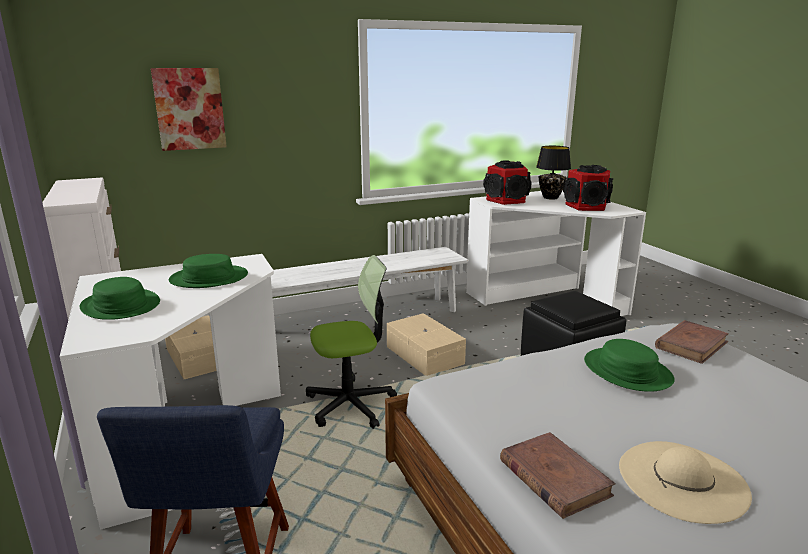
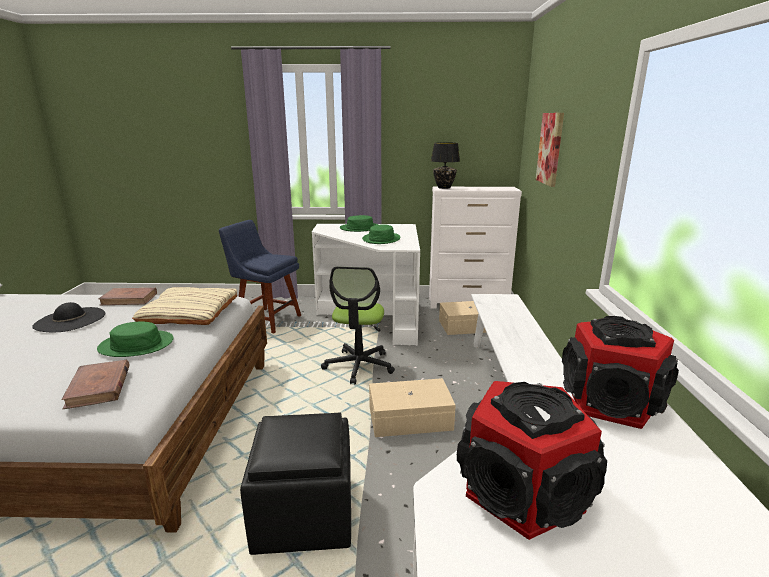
camera: 115 degrees right, 0 degrees up
(520, 387) = (189, 312): none -> beige pillow
(551, 198) = (643, 478): black table lamp -> black table lamp (444, 188)
(682, 480) = (70, 320): beige hat -> black hat

